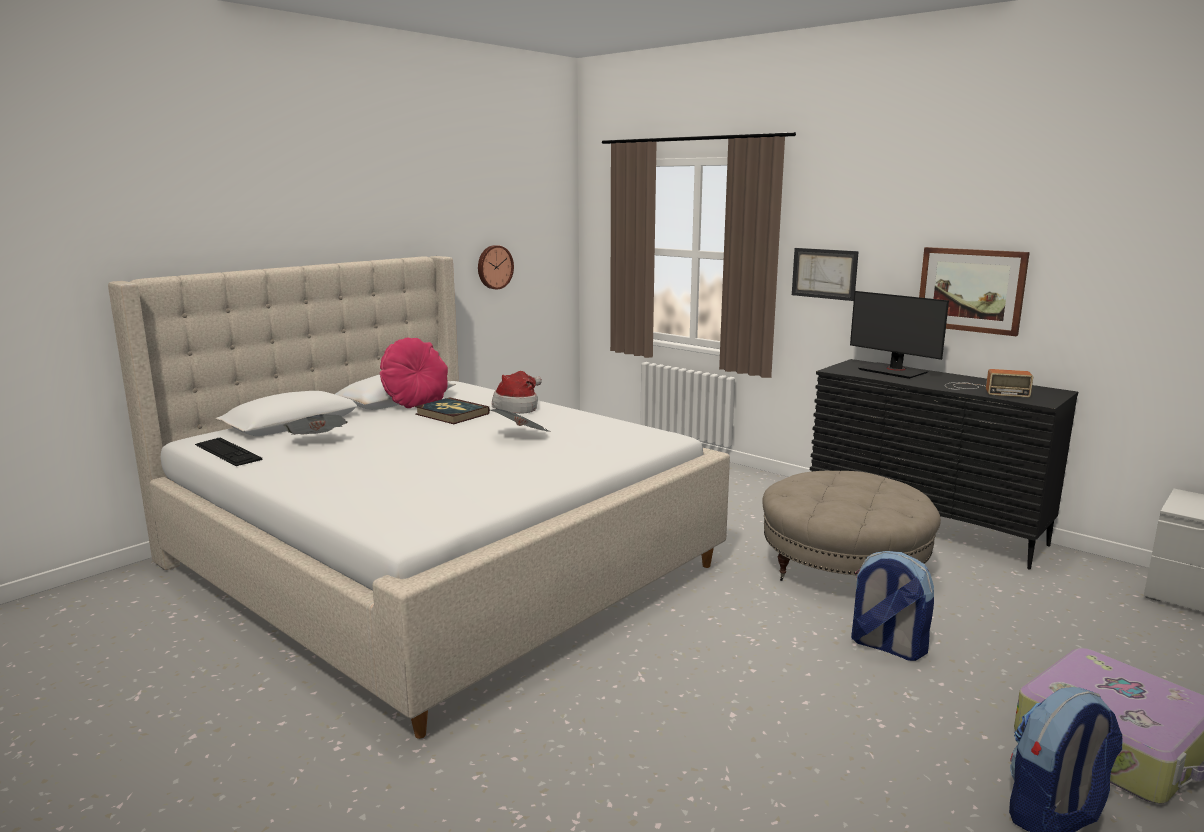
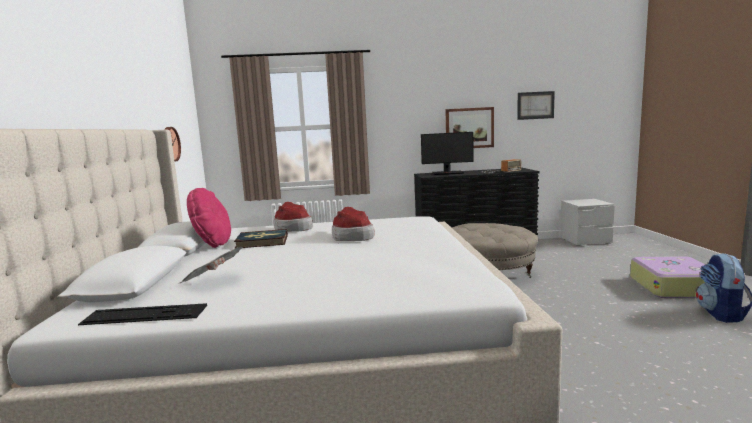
camera: 45 degrees left, 5 degrees down
(522, 436) = (352, 236): newspaper -> hat
(824, 273) = (391, 129): picture -> picture (535, 105)
(886, 646) = (566, 291): backpack -> none

